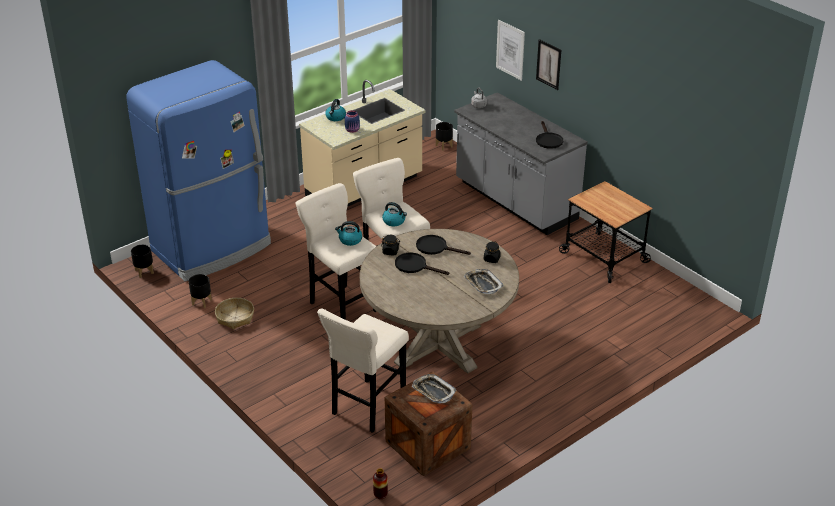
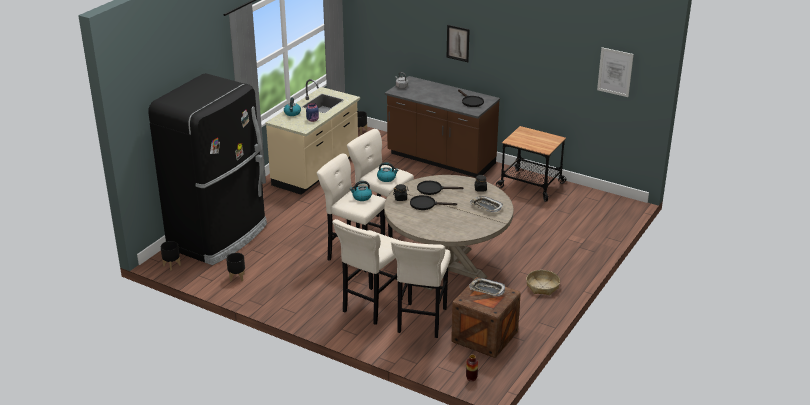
camera: 20 degrees left, 5 degrees down
(213, 248) = (219, 237): blue fridge -> black fridge
(235, 318) = (273, 283): basket -> basket (542, 287)
(321, 374) = (370, 307): none -> beige stool
(510, 50) = (419, 38): picture -> picture (615, 72)
(515, 202) = (440, 160): grey counter -> brown counter

